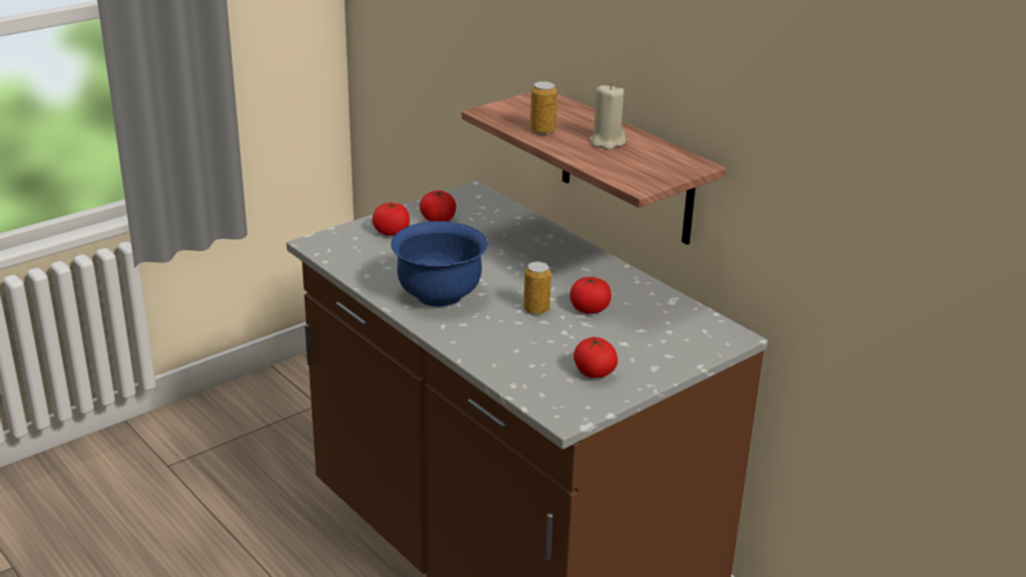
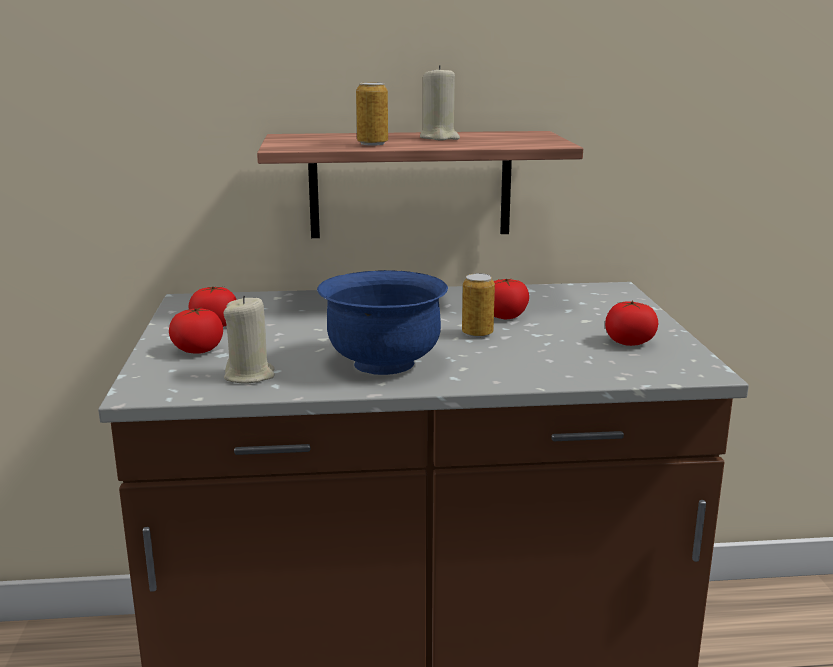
camera: 55 degrees left, 10 degrees down
(372, 262) = (250, 375): none -> beige candle

